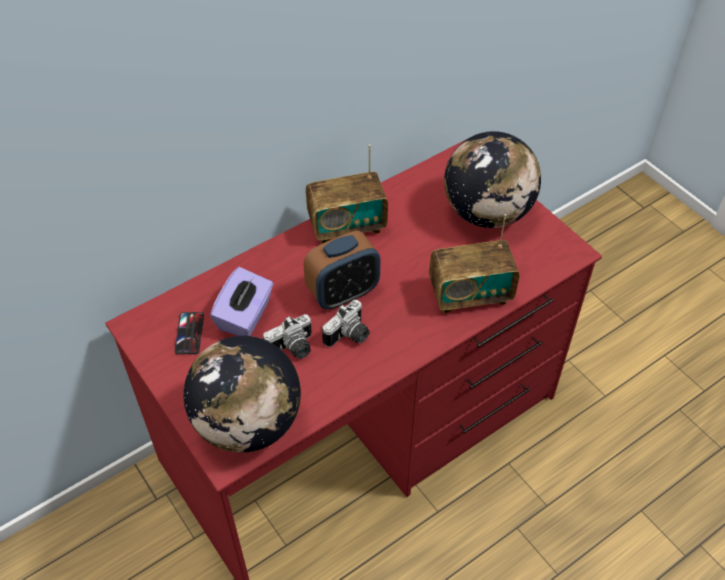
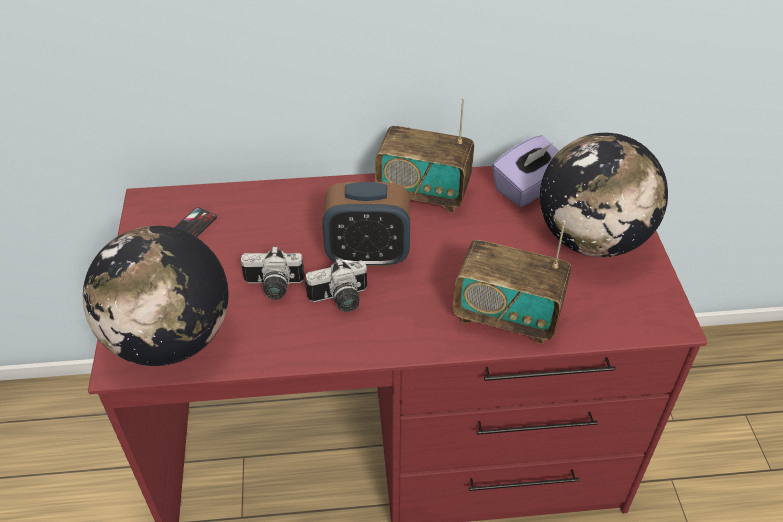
camera: 30 degrees right, 5 degrees down
(245, 316) = (254, 236): purple tissue box -> purple tissue box (528, 188)

